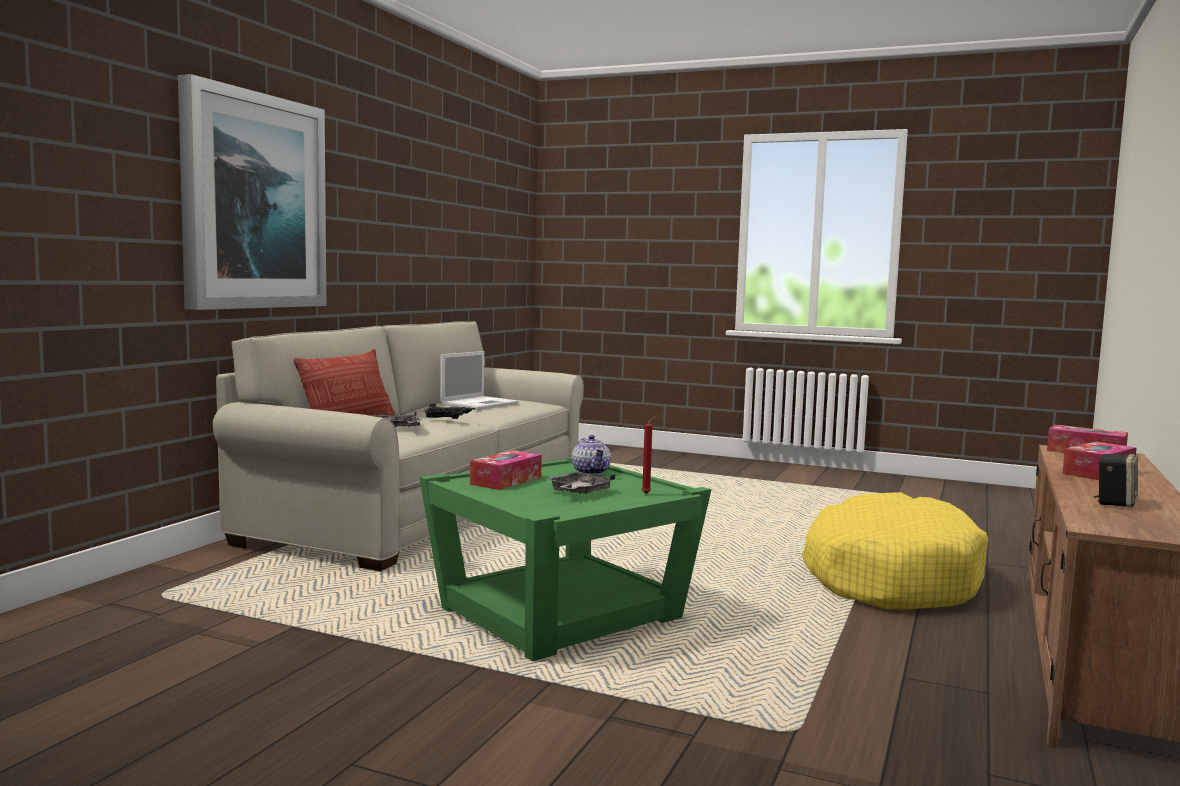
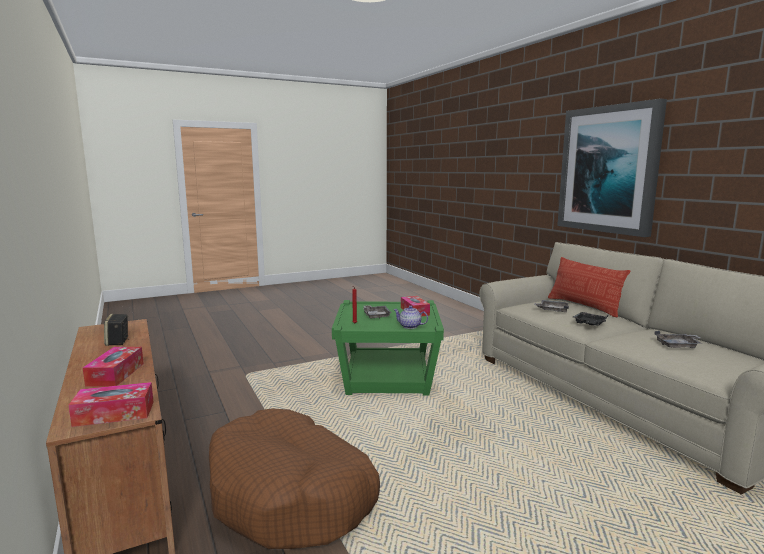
camera: 130 degrees right, 5 degrees up
(480, 403) = (678, 346): laptop -> grey tray
(890, 578) = (291, 495): yellow dog bed -> brown dog bed

